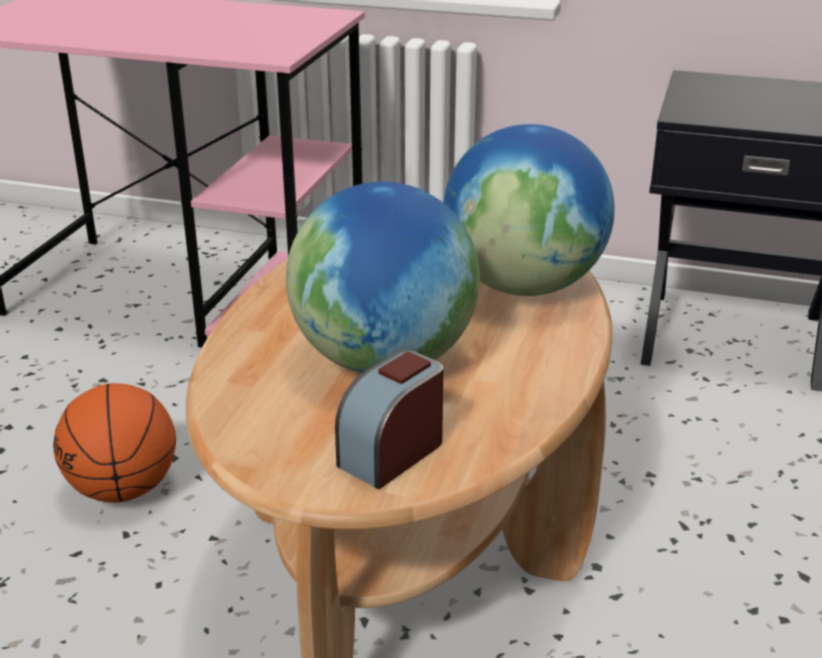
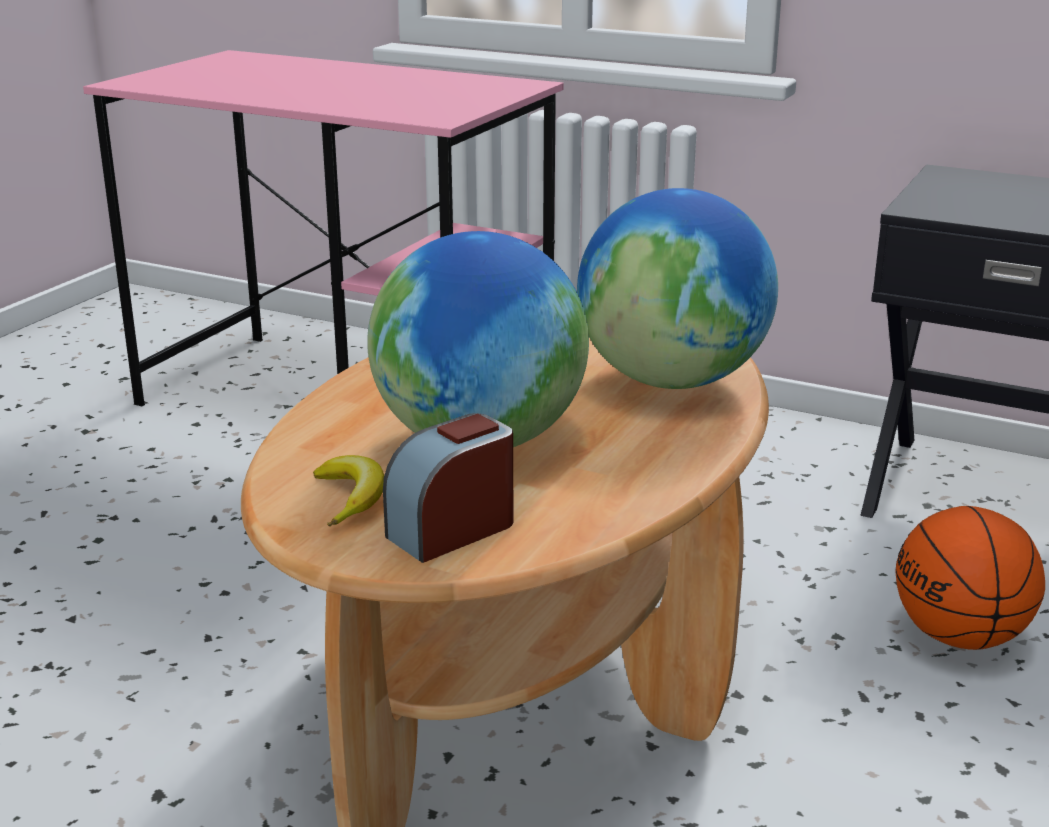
camera: 10 degrees right, 5 degrees down
(123, 490) = (218, 593): basketball -> basketball (960, 637)
(292, 430) = (350, 499): none -> banana

